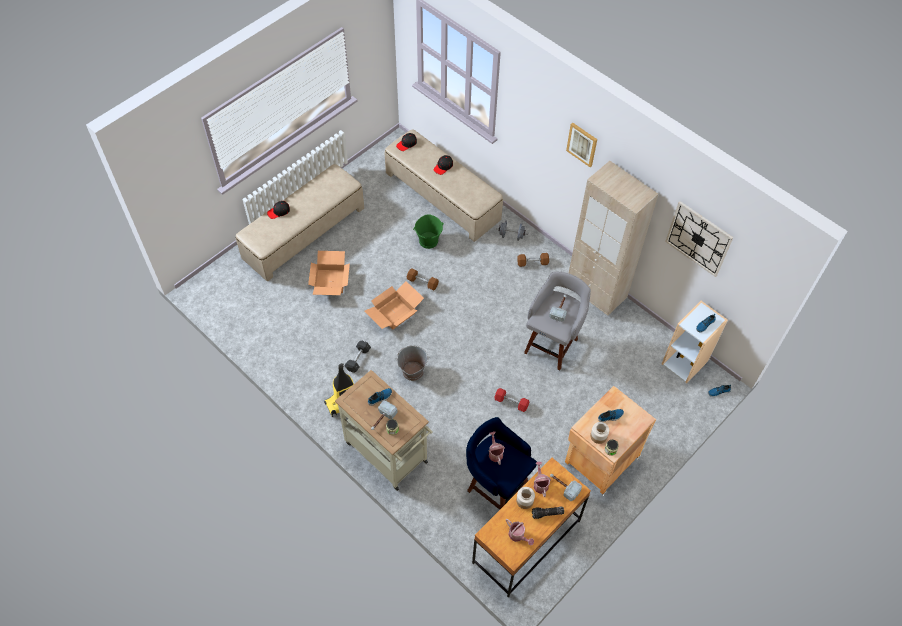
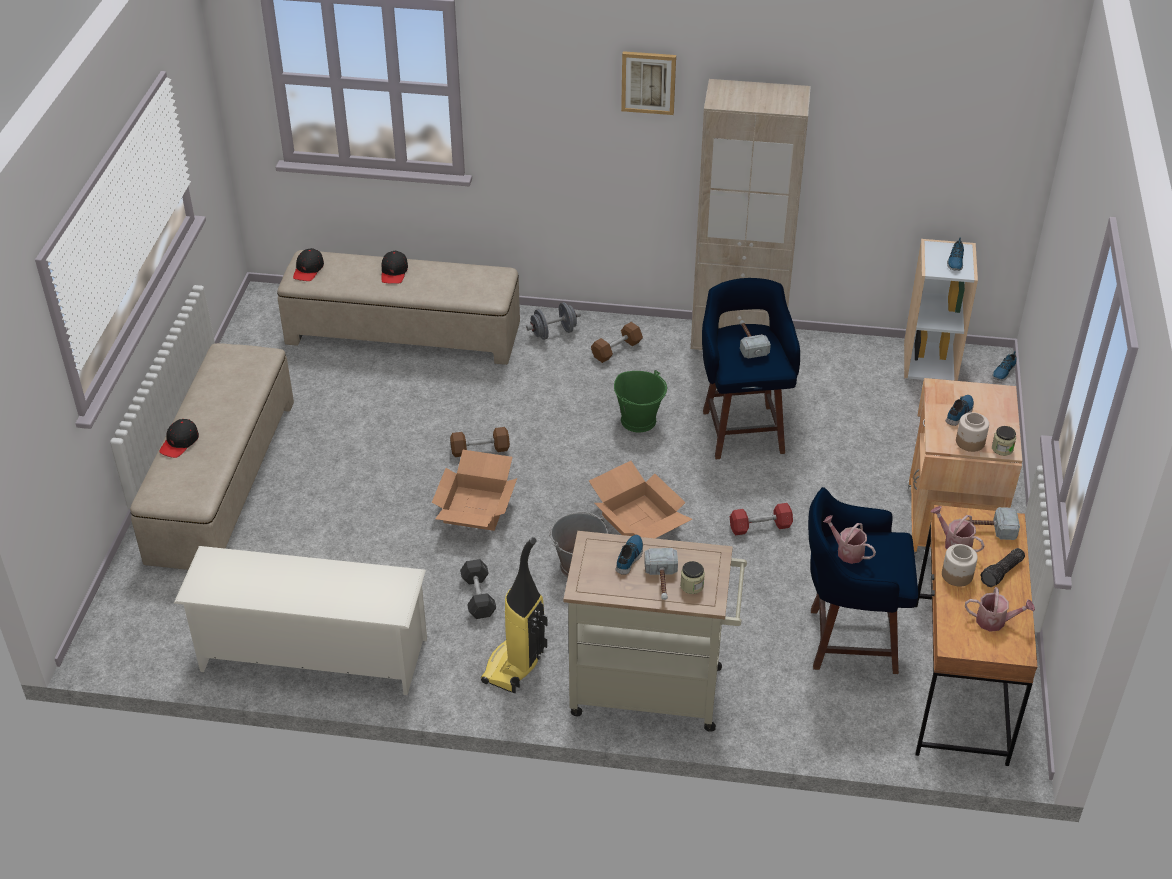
camera: 35 degrees left, 15 degrees down
(270, 345) = (312, 655): none -> white shoe rack
(329, 280) = (329, 520): cardboard box -> cardboard box (637, 520)
(429, 241) = (437, 395): green bucket -> green bucket (639, 420)
(552, 344) = (742, 429): grey stool -> blue stool
(698, 238) = (895, 126): wall clock -> none

